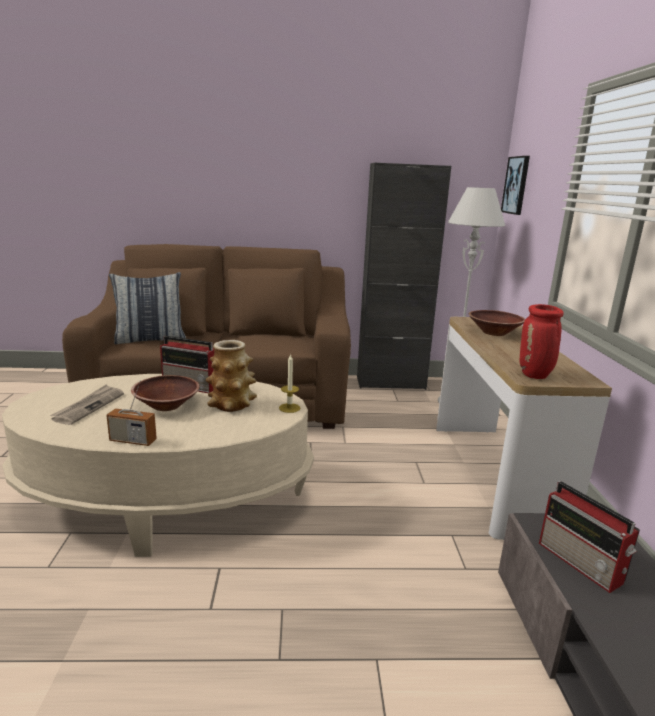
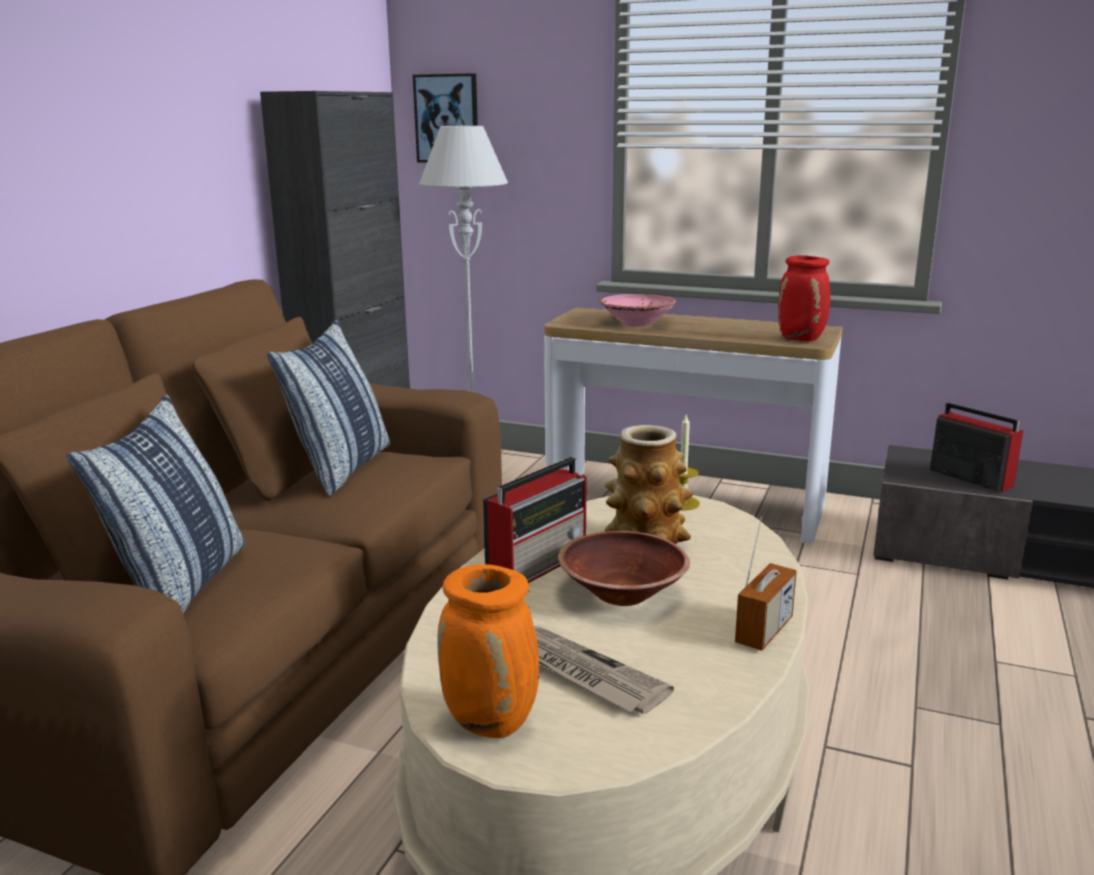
camera: 65 degrees left, 0 degrees up
(51, 397) = (493, 723): none -> orange vase
(265, 336) = (341, 468): none -> pillow
(494, 333) = (637, 323): brown bowl -> pink bowl
(582, 563) = (968, 478): radio -> radio turned 120 degrees counterclockwise

